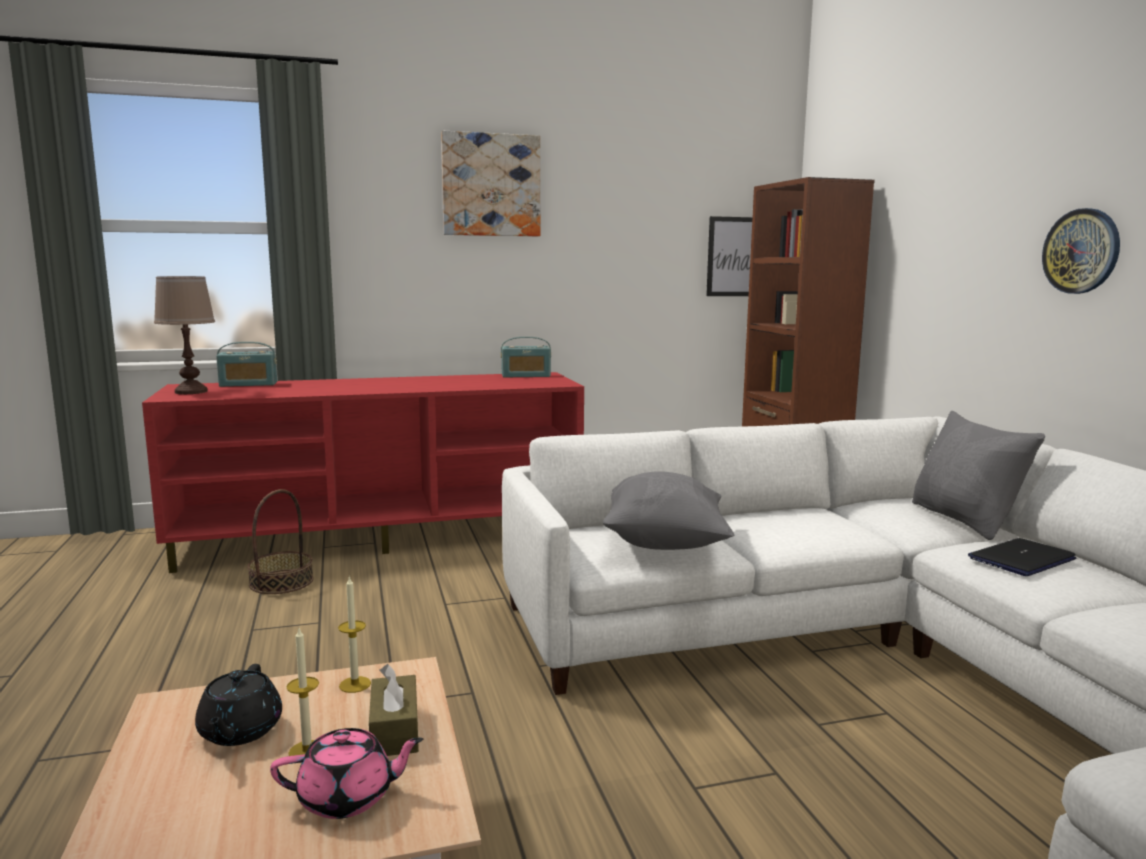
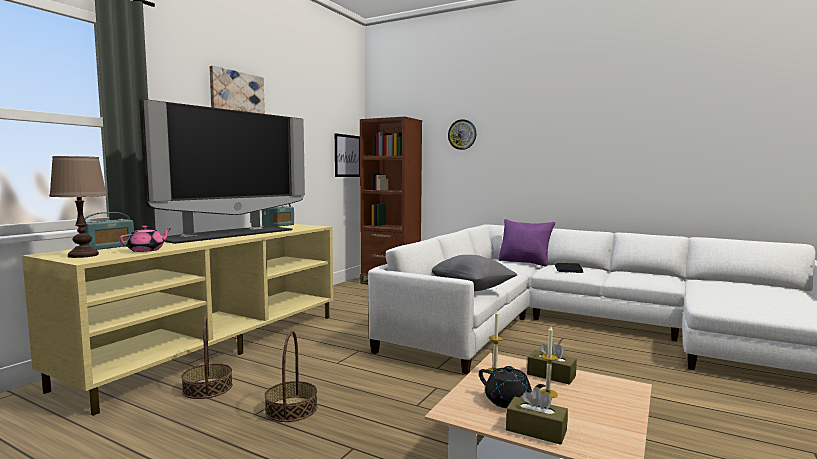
camera: 45 degrees left, 5 degrees down
(147, 783) = (536, 430): none -> brown tissue box
(286, 639) = (291, 409): none -> basket
(348, 798) = (598, 395): pink teapot -> pink teapot (146, 250)
(384, 536) = (216, 347): red tv stand -> beige tv stand
(411, 382) = (228, 234): none -> television
(965, 520) = (525, 262): grey pillow -> purple pillow
(1081, 251) = (536, 153): wall clock -> wall clock (462, 134)

